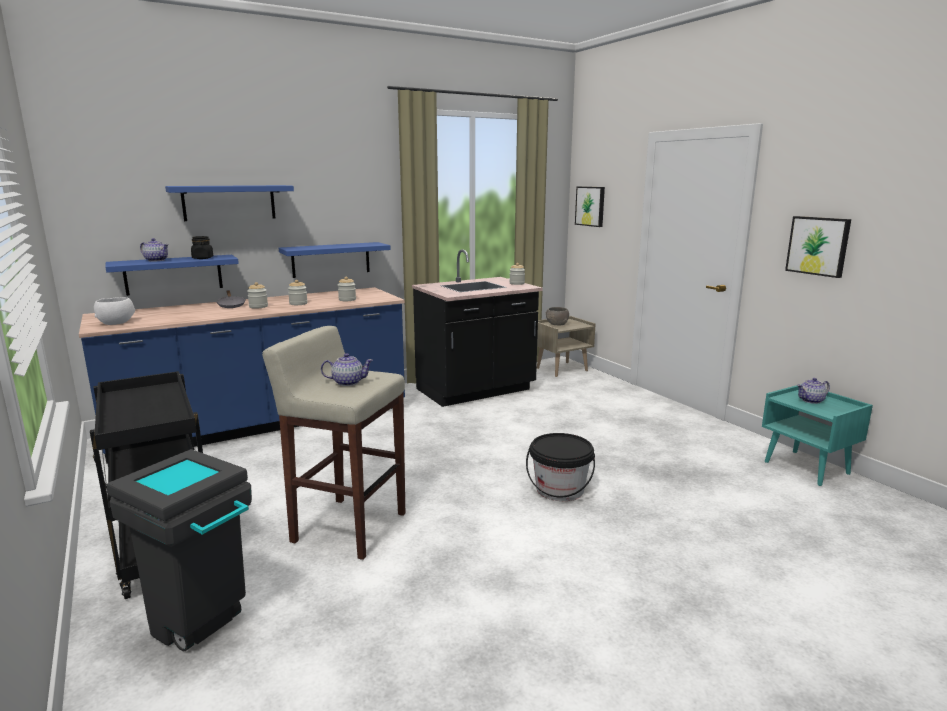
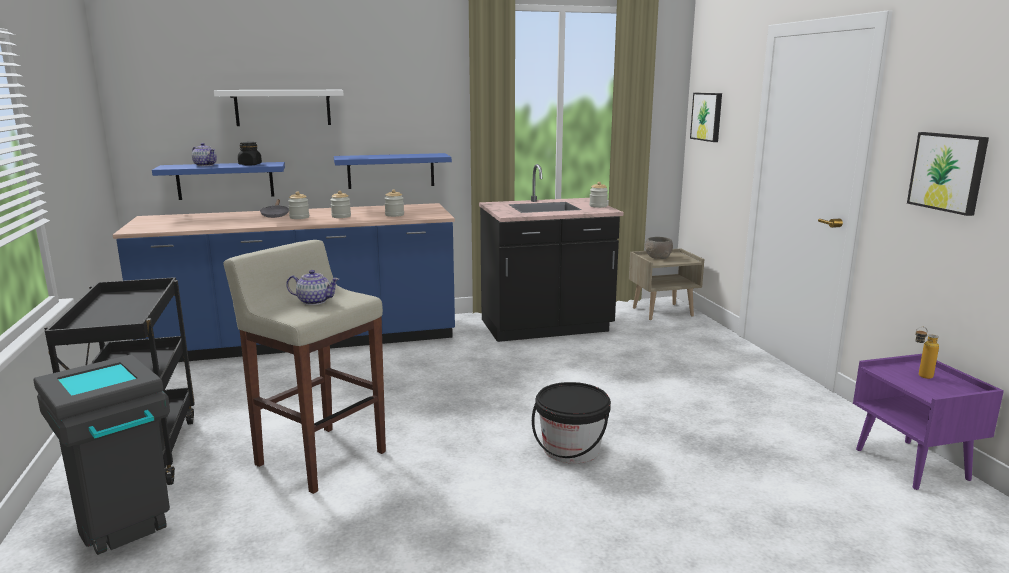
camera: 15 degrees right, 0 degrees up
(116, 322) = (155, 226): white bowl -> none
(229, 202) = (283, 107): blue shelf -> white shelf
(807, 468) = (913, 464): turquoise nightstand -> purple nightstand
(811, 400) = (920, 376): teapot -> bottle

